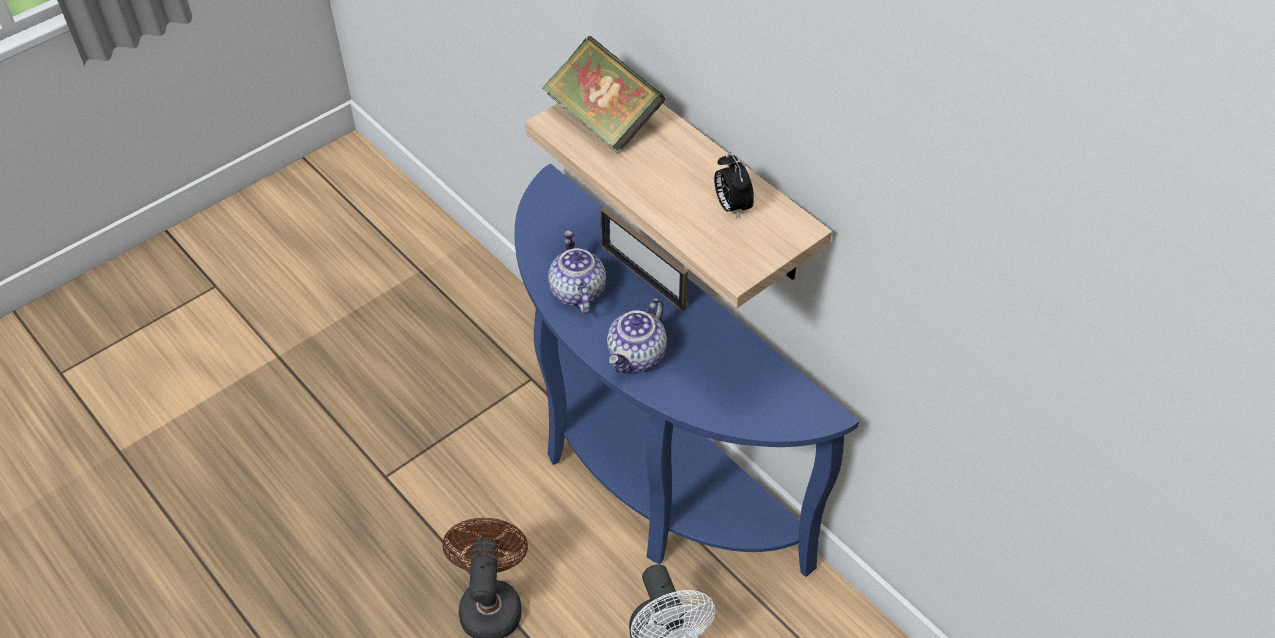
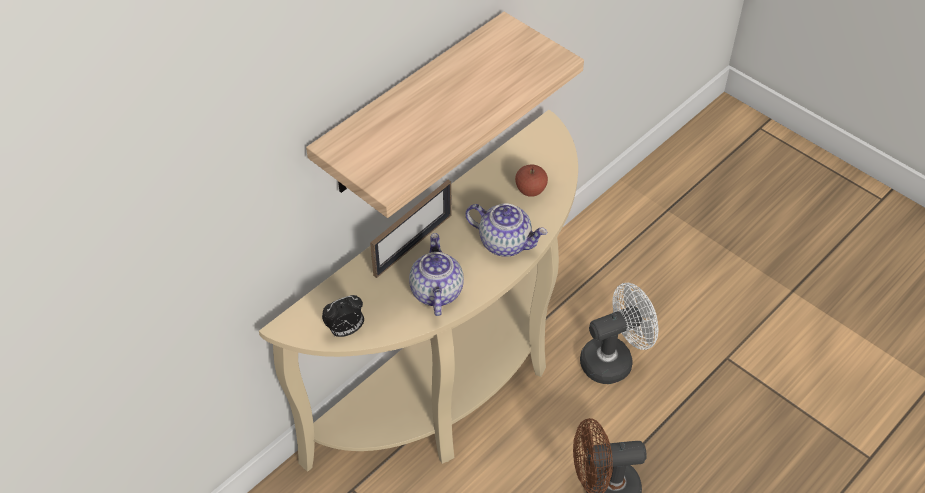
camera: 95 degrees left, 0 degrees up
(576, 292) = (435, 291): teapot -> teapot turned 105 degrees clockwise
(604, 120) = (382, 149): book -> none
(644, 474) = (456, 385): blue console table -> beige console table
(715, 387) = (530, 190): none -> apple
(731, 206) = (485, 64): alarm clock -> alarm clock (345, 330)

